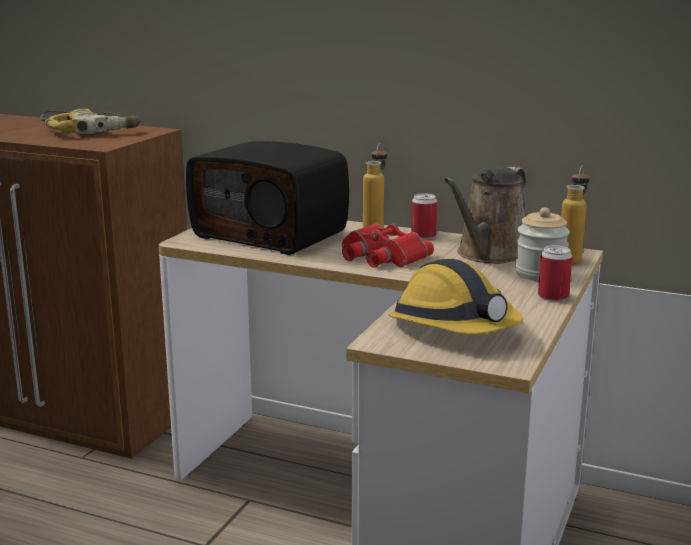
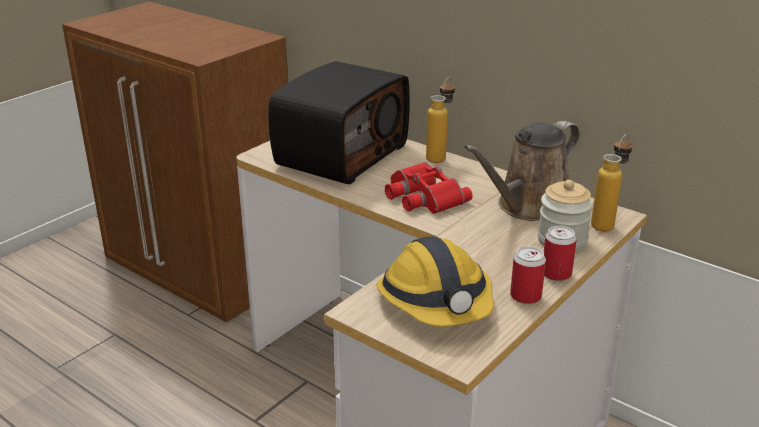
camera: 15 degrees right, 10 degrees up
(91, 131) = (206, 34): power drill -> none
(272, 234) = (340, 154): radio -> radio turned 105 degrees counterclockwise
(423, 236) = (479, 173): can -> can (525, 296)

